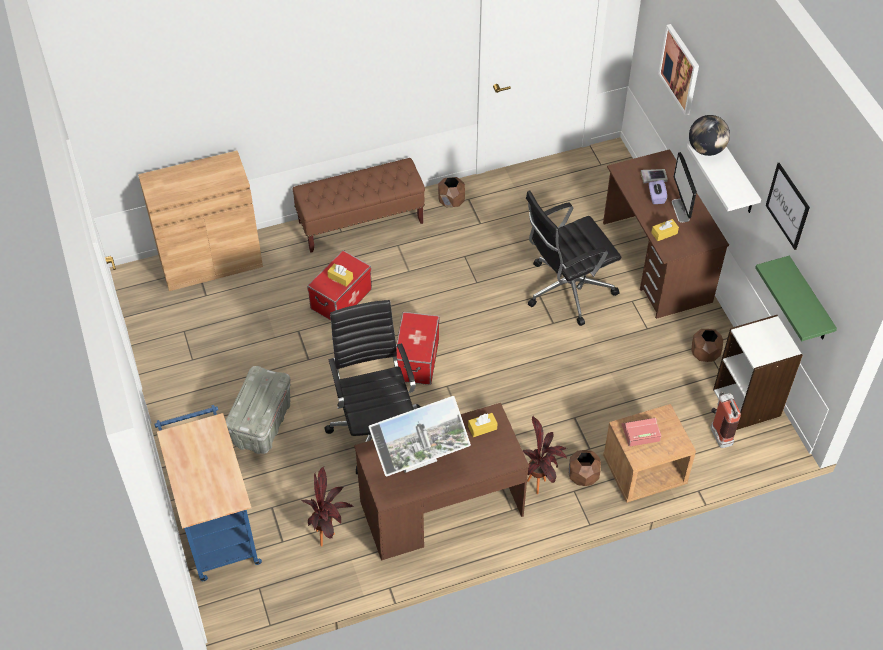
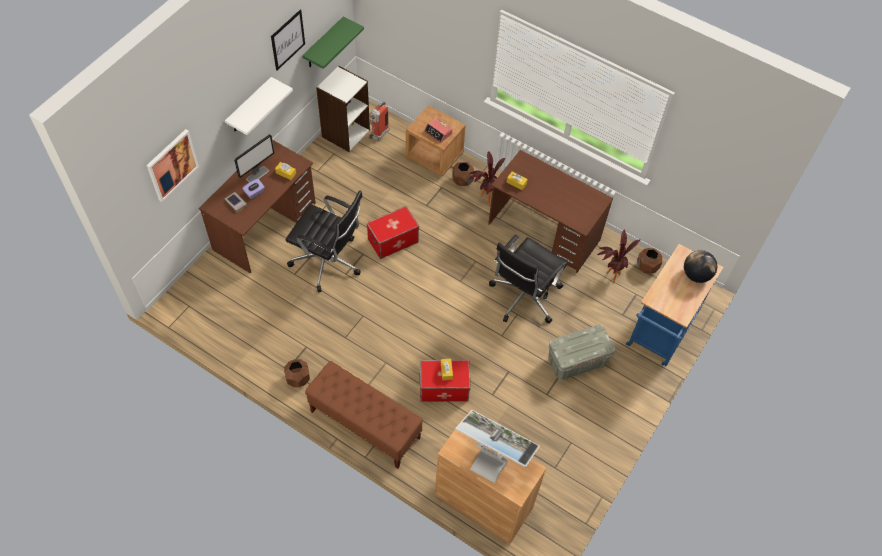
camera: 130 degrees left, 5 degrees up
(416, 359) = (454, 310): storage box -> storage box (393, 241)
(420, 464) = (567, 197): monitor -> monitor (493, 457)
(704, 354) = (324, 168): brown planter -> brown planter (647, 267)
(706, 149) = (244, 120): globe -> globe (696, 275)

